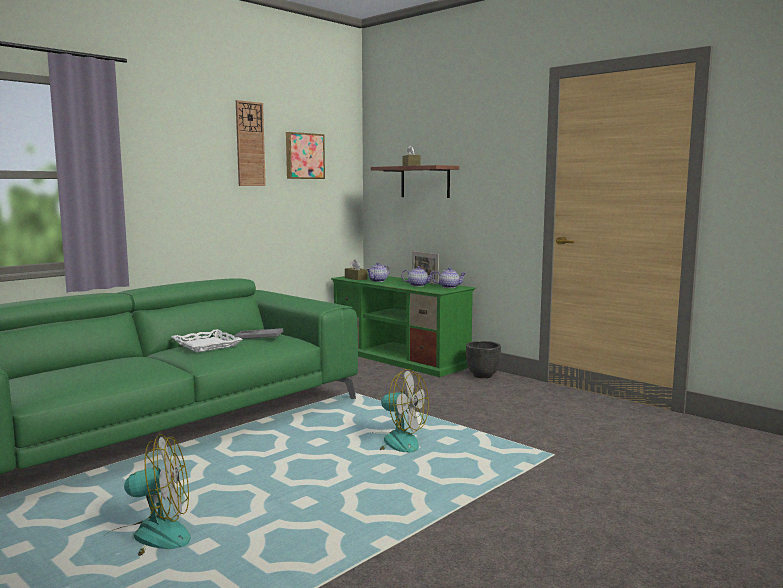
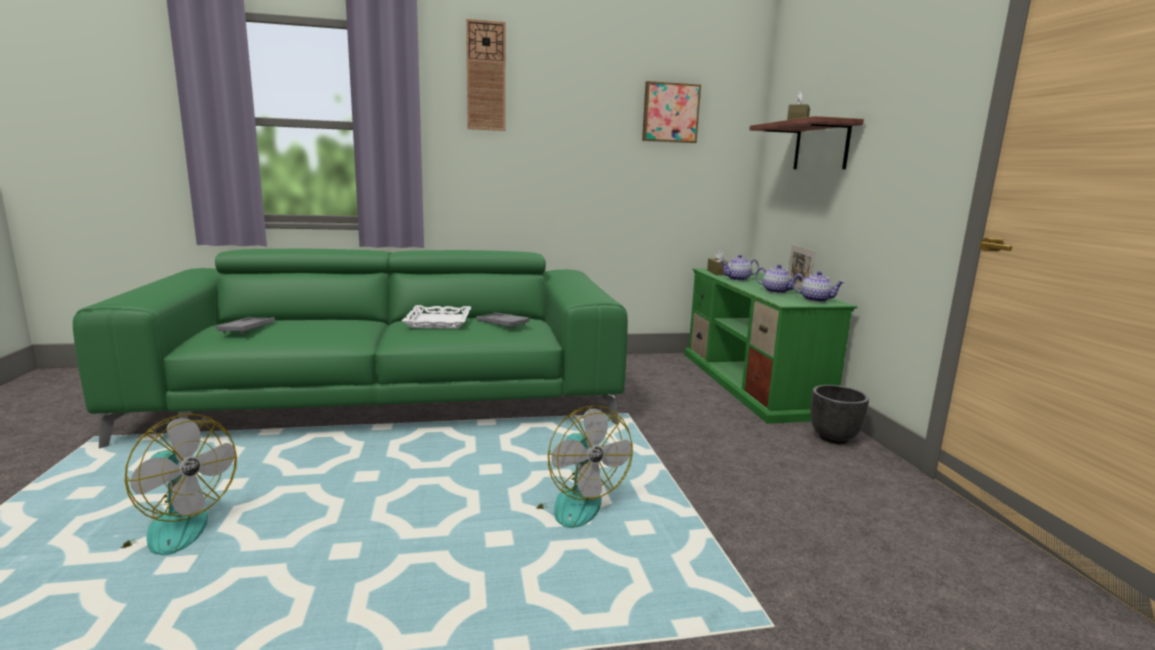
camera: 35 degrees right, 5 degrees up
(56, 379) = (247, 329): none -> grey tray
(250, 144) = (593, 96): wall clock -> wall clock (486, 76)

